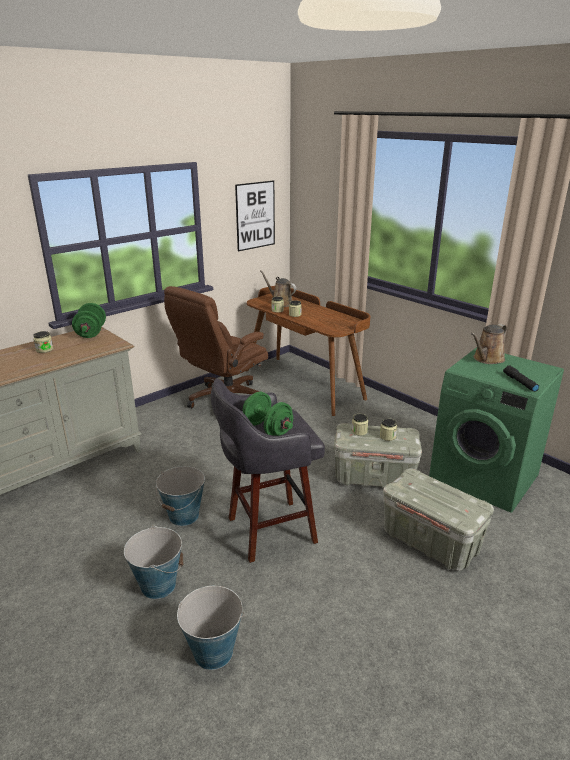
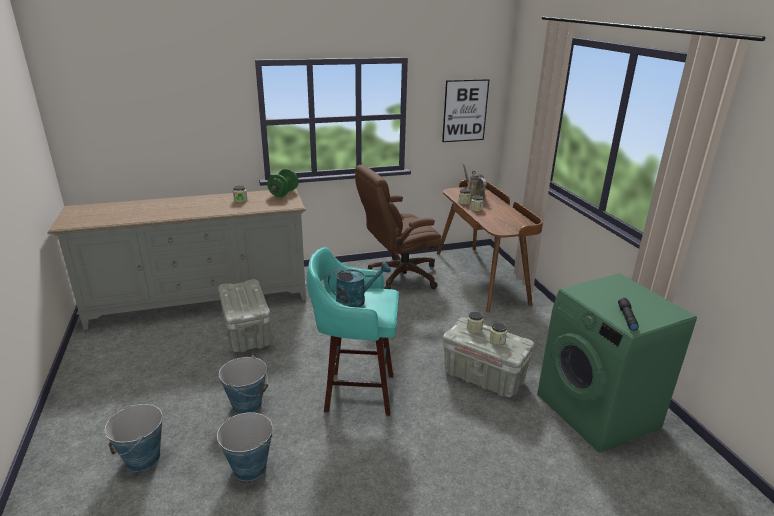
camera: 25 degrees right, 0 degrees up
(184, 516) = (301, 359): bucket -> bucket (143, 459)
(267, 429) = (356, 300): green dumbbell -> turquoise watering can
(267, 531) = (356, 392): grey stool -> turquoise stool
(431, 541) = (493, 450): grey storage box -> grey storage box (247, 334)
(487, 359) = (615, 287): brown watering can -> none

